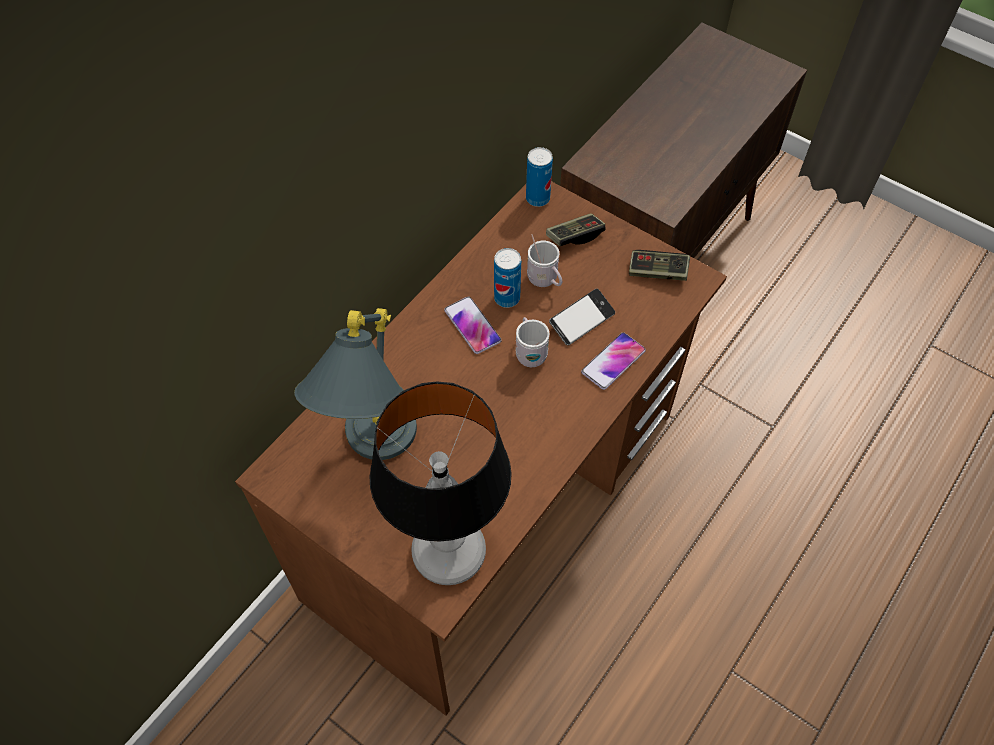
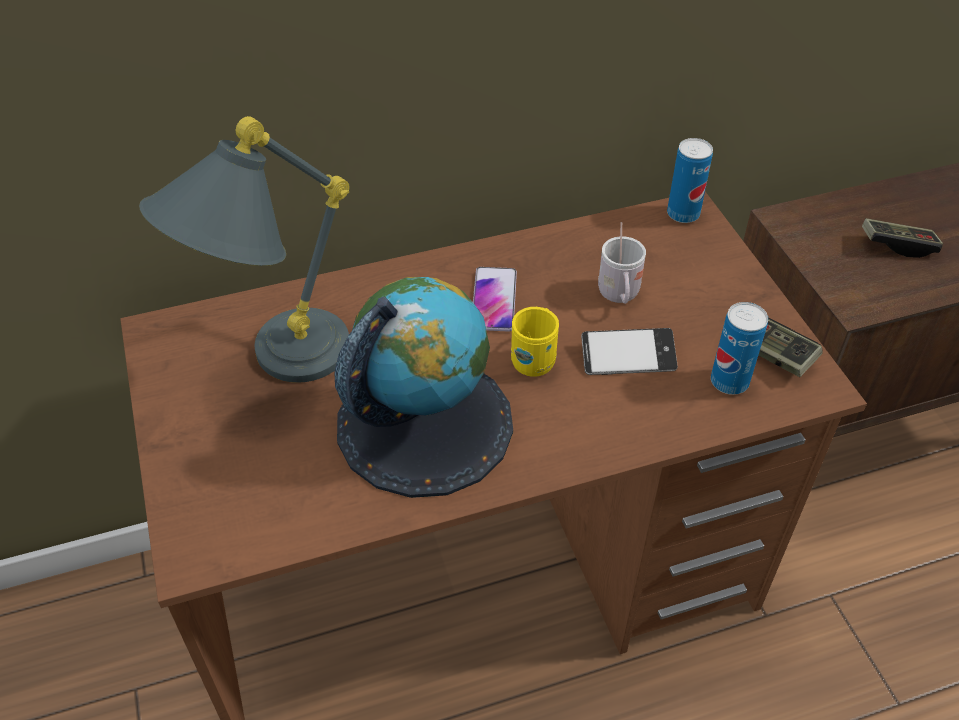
camera: 35 degrees right, 10 degrees down
(448, 551) = (252, 510): table lamp -> none
(501, 434) = (424, 423): none -> globe
(507, 298) = (558, 292): can -> can (729, 382)
(530, 352) = (535, 358): white mug -> yellow mug
(575, 236) = (695, 269): game controller -> game controller (897, 245)
(613, 361) = (629, 420): phone -> none

